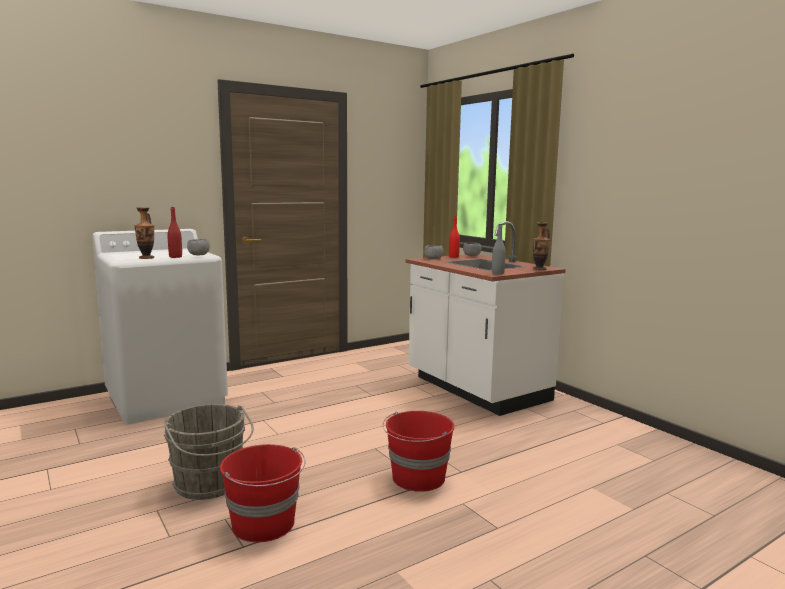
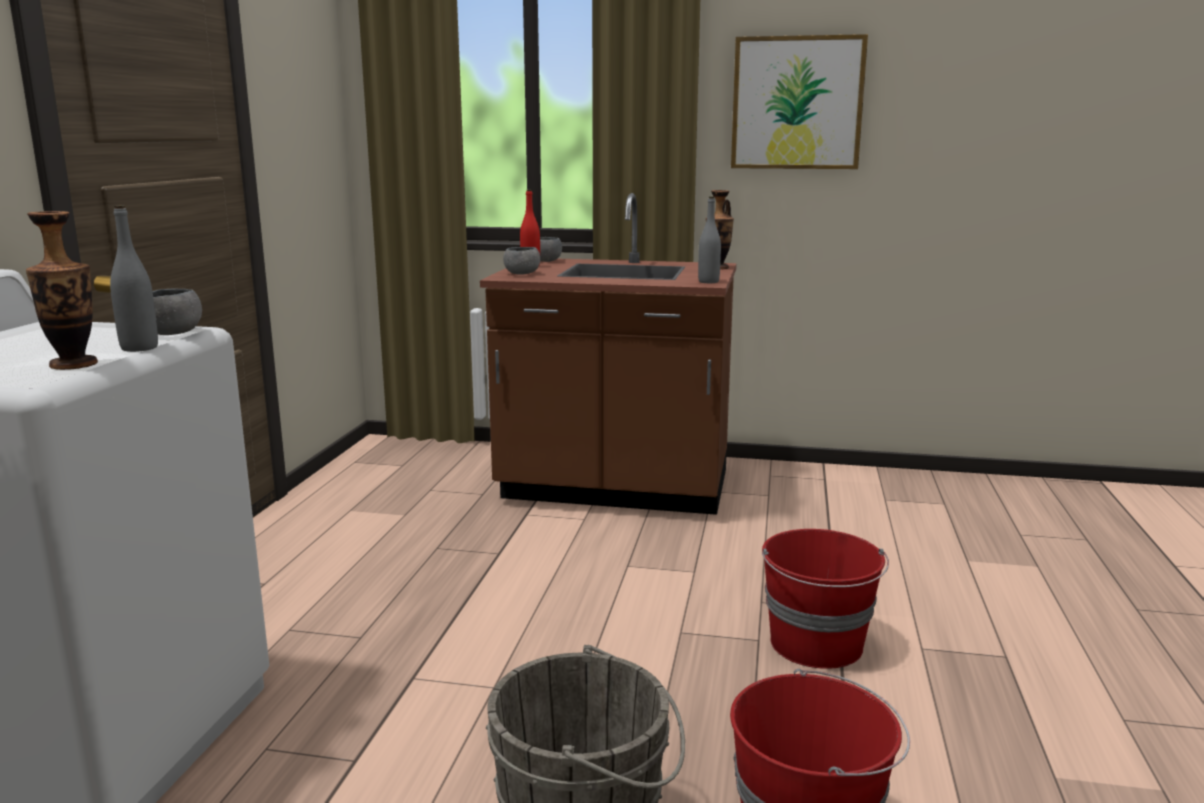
camera: 45 degrees left, 5 degrees up
(175, 257) = (139, 348): red bottle -> grey bottle
(476, 389) = (615, 488): white counter -> brown counter
(617, 170) = (797, 103): none -> picture

